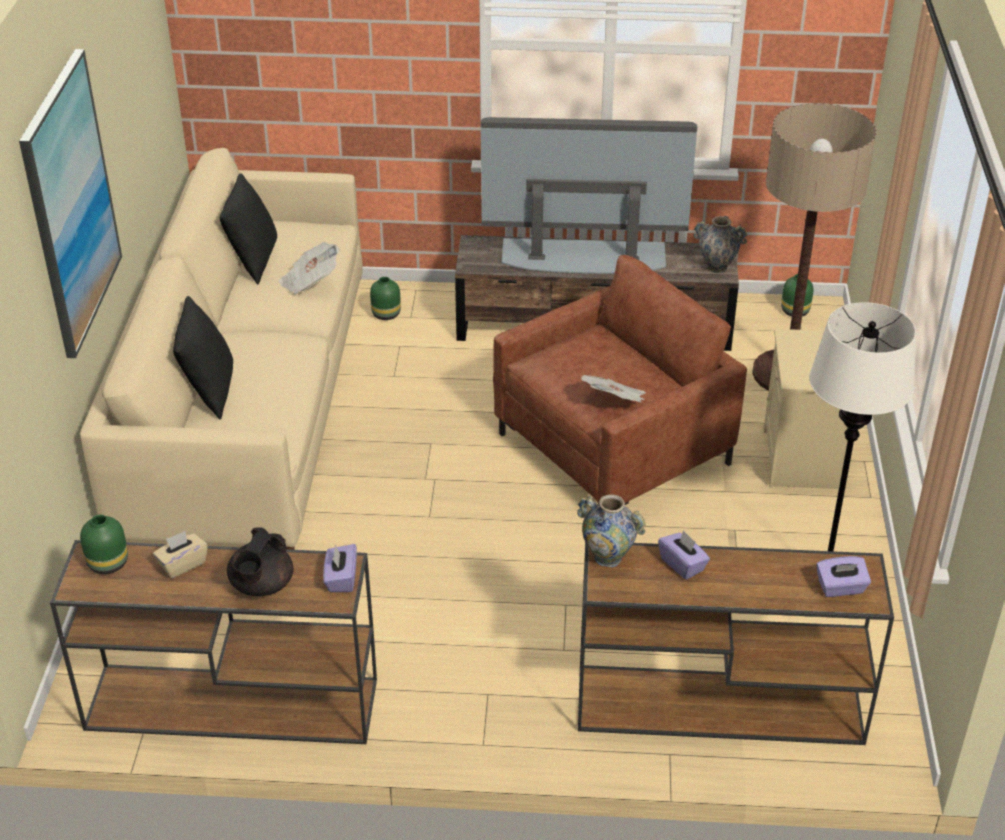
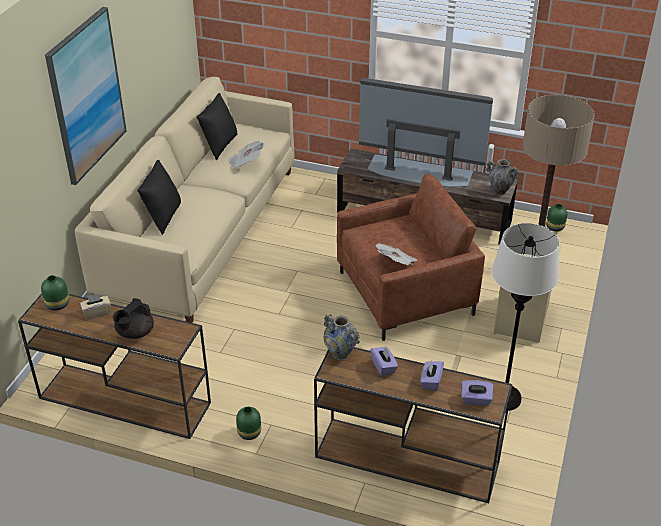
camera: 15 degrees right, 0 degrees up
(341, 579) = (180, 337): purple tissue box -> purple tissue box (431, 382)
(386, 314) = (302, 190): green vase -> green vase (249, 432)

